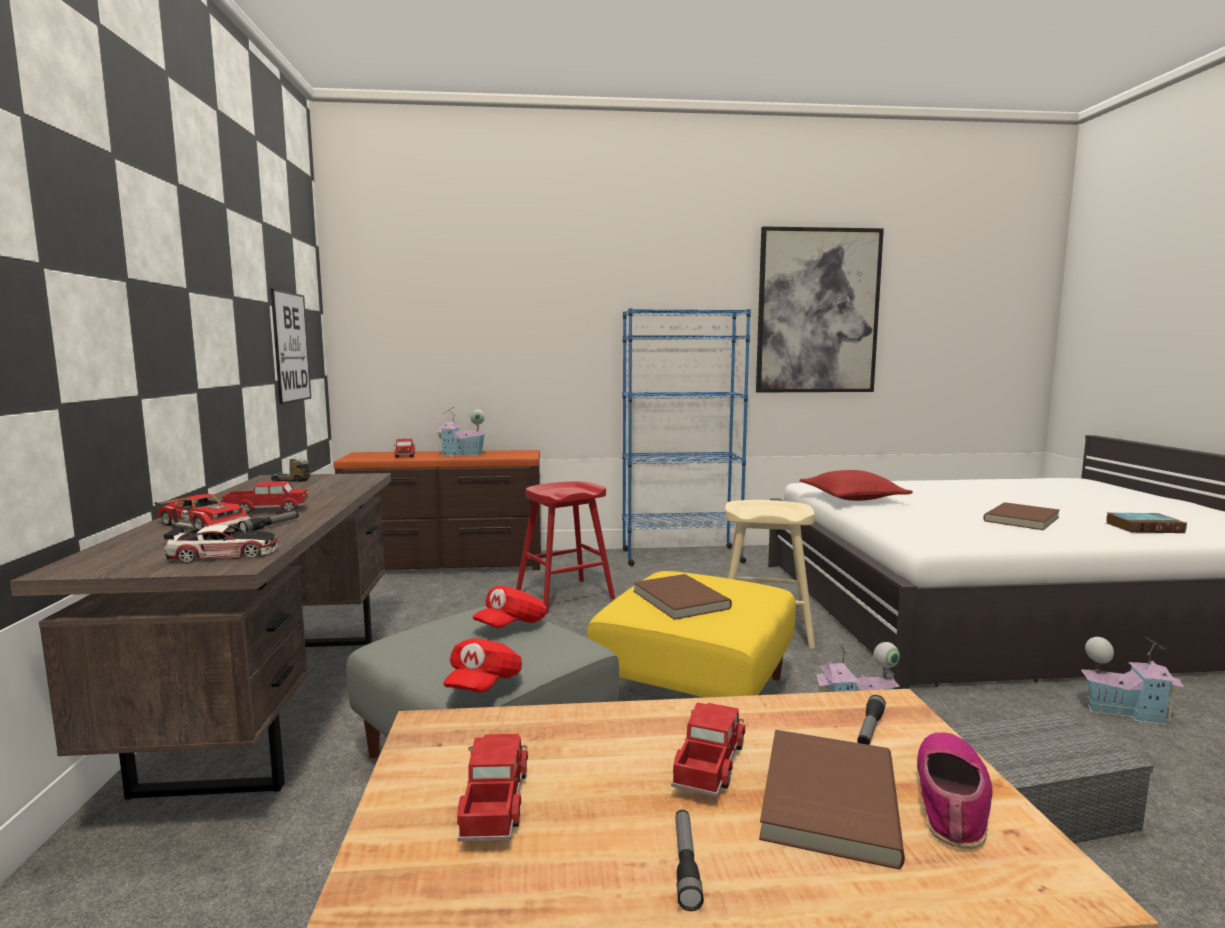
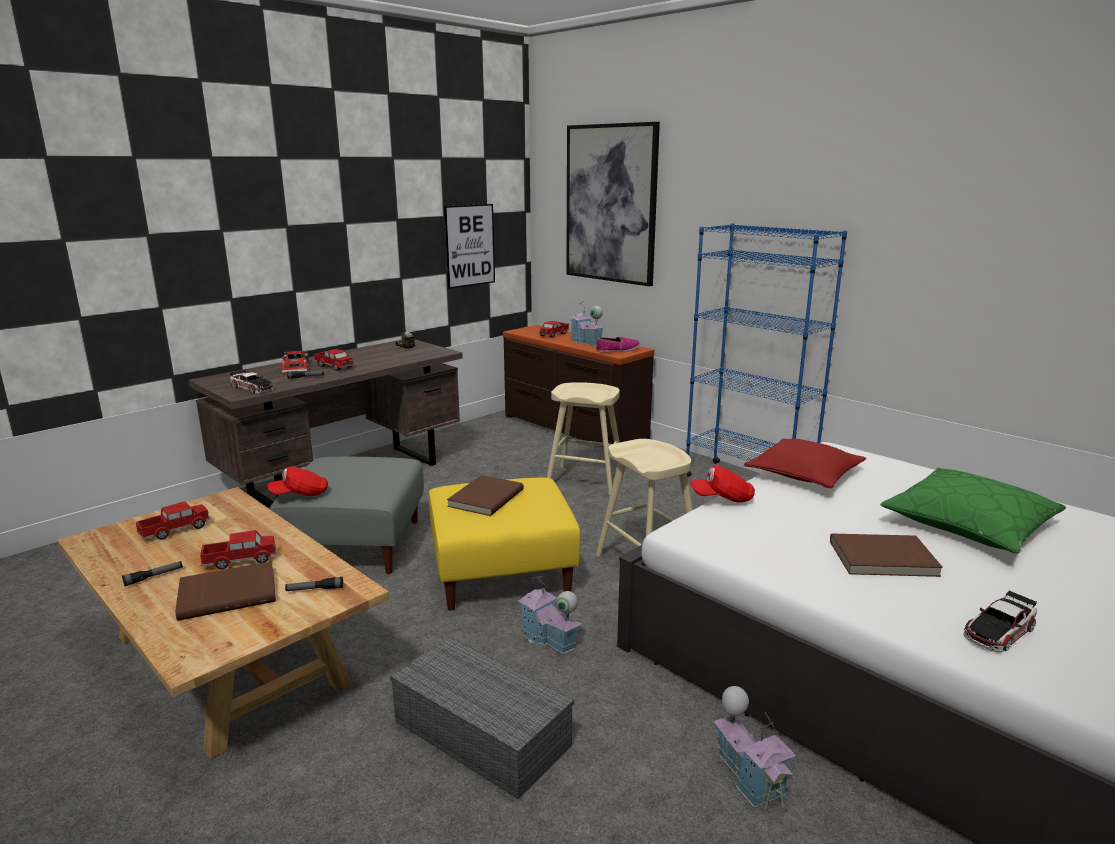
camera: 50 degrees right, 10 degrees up
(511, 625) = (381, 473): red cap -> red cap (722, 498)
(564, 596) = (585, 480): red stool -> beige stool
(817, 311) = (960, 235): picture -> picture (611, 204)
(952, 799) = (251, 624): shoe -> shoe (617, 350)
(980, 495) = (969, 524): none -> green pillow
(1144, 528) = (999, 631): book -> toy car

